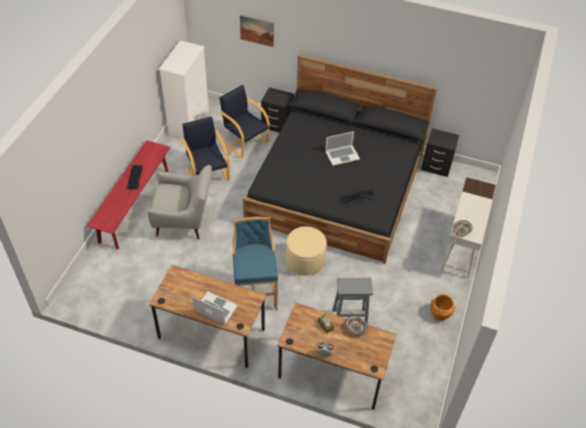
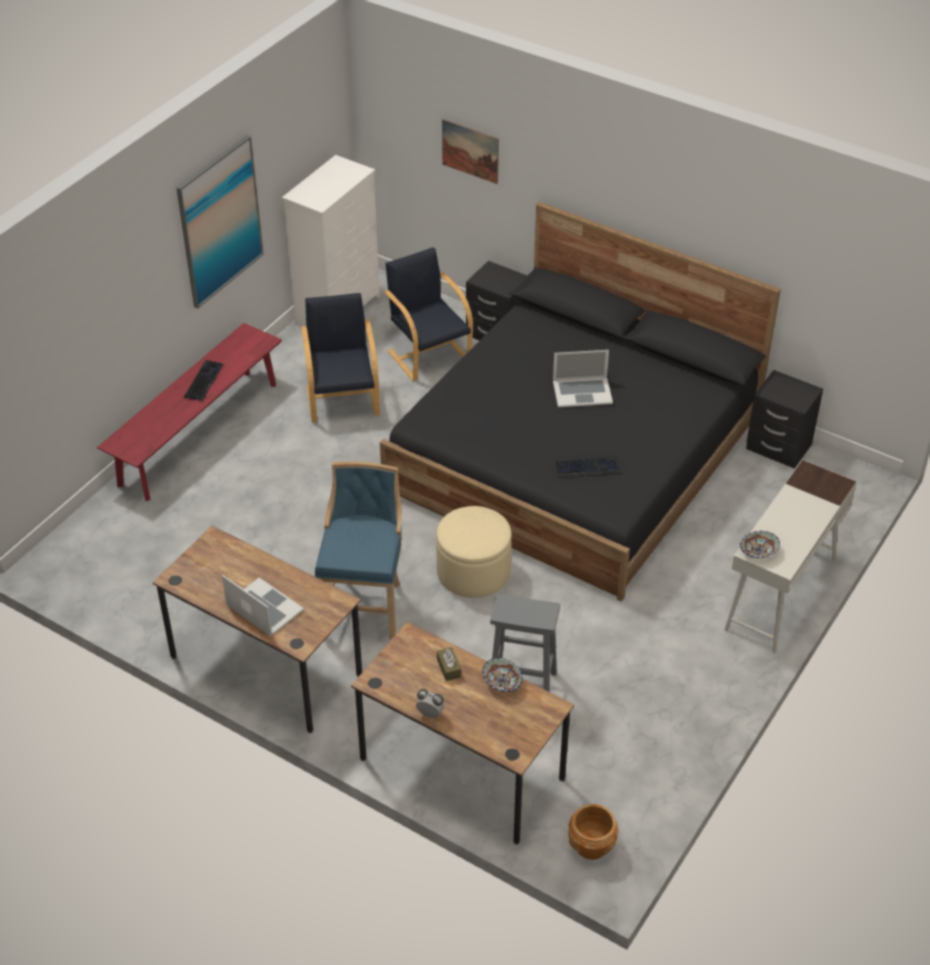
camera: 15 degrees right, 5 degrees down
(132, 89) = (220, 221): none -> picture
(184, 220) = (277, 472): grey armchair -> none
(440, 314) = (698, 704): brown planter -> brown planter (591, 845)

